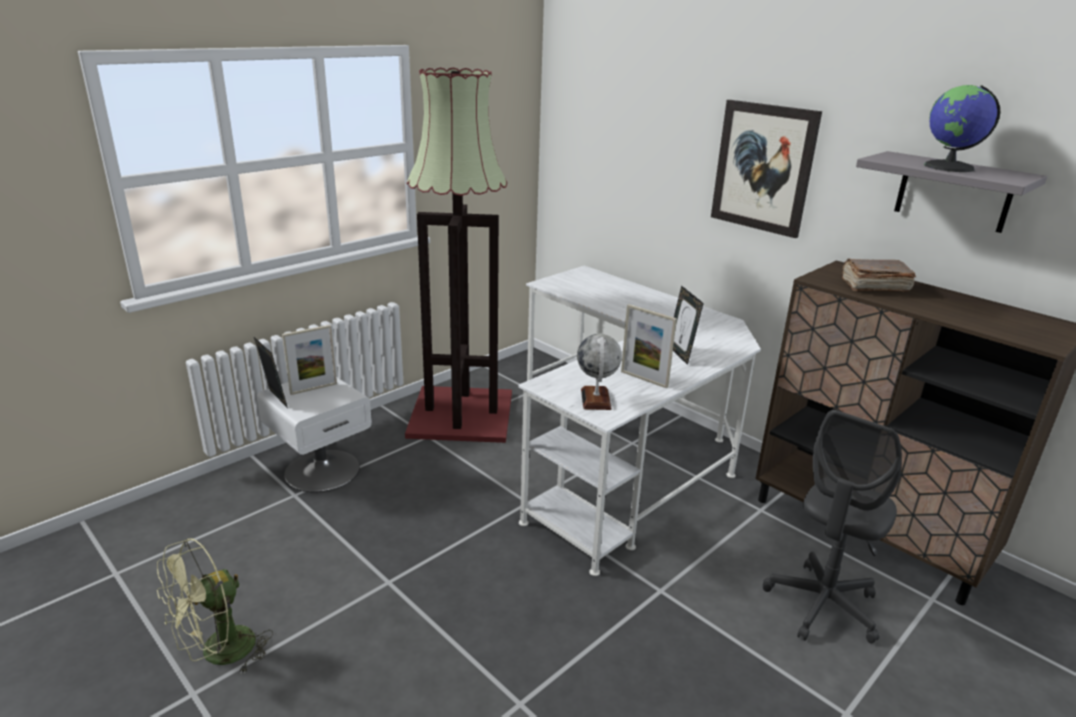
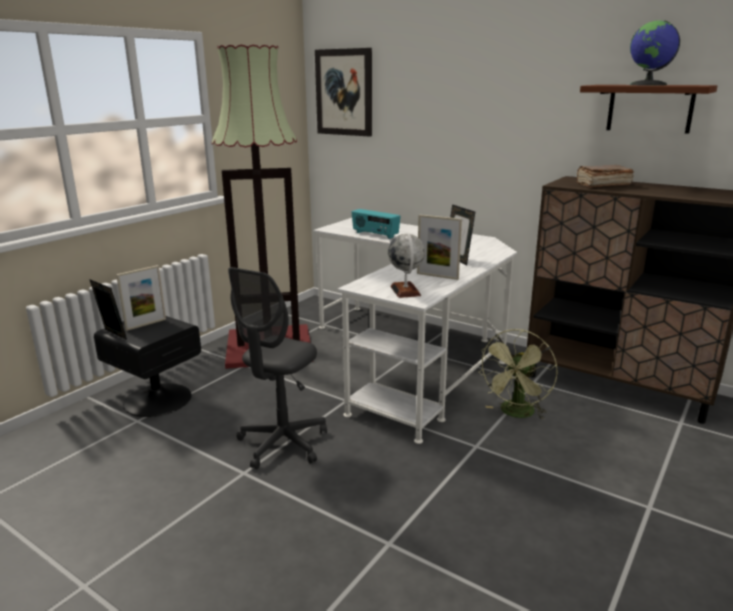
camera: 10 degrees left, 5 degrees down
(218, 654) = (100, 551): green fan -> green fan (516, 414)
(321, 469) = (157, 399): white nightstand -> black nightstand
(596, 300) = (375, 235): none -> radio
(763, 168) = (499, 112): picture -> picture (344, 92)
(822, 605) = (603, 438): grey office chair -> grey office chair (282, 444)
(954, 192) = (650, 108): grey shelf -> brown shelf

